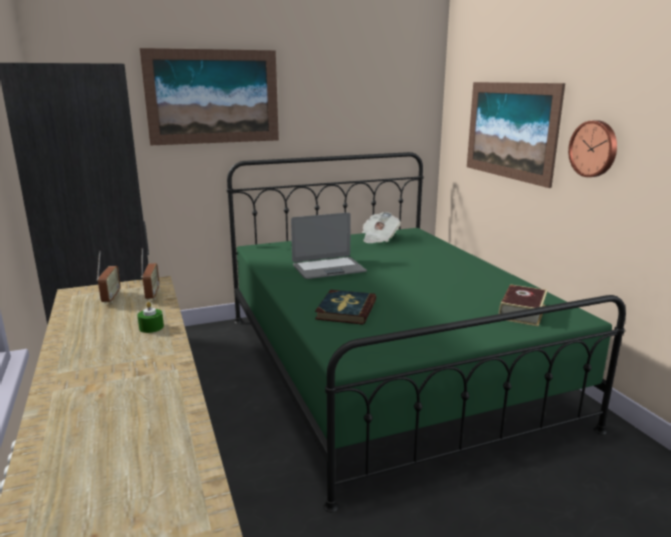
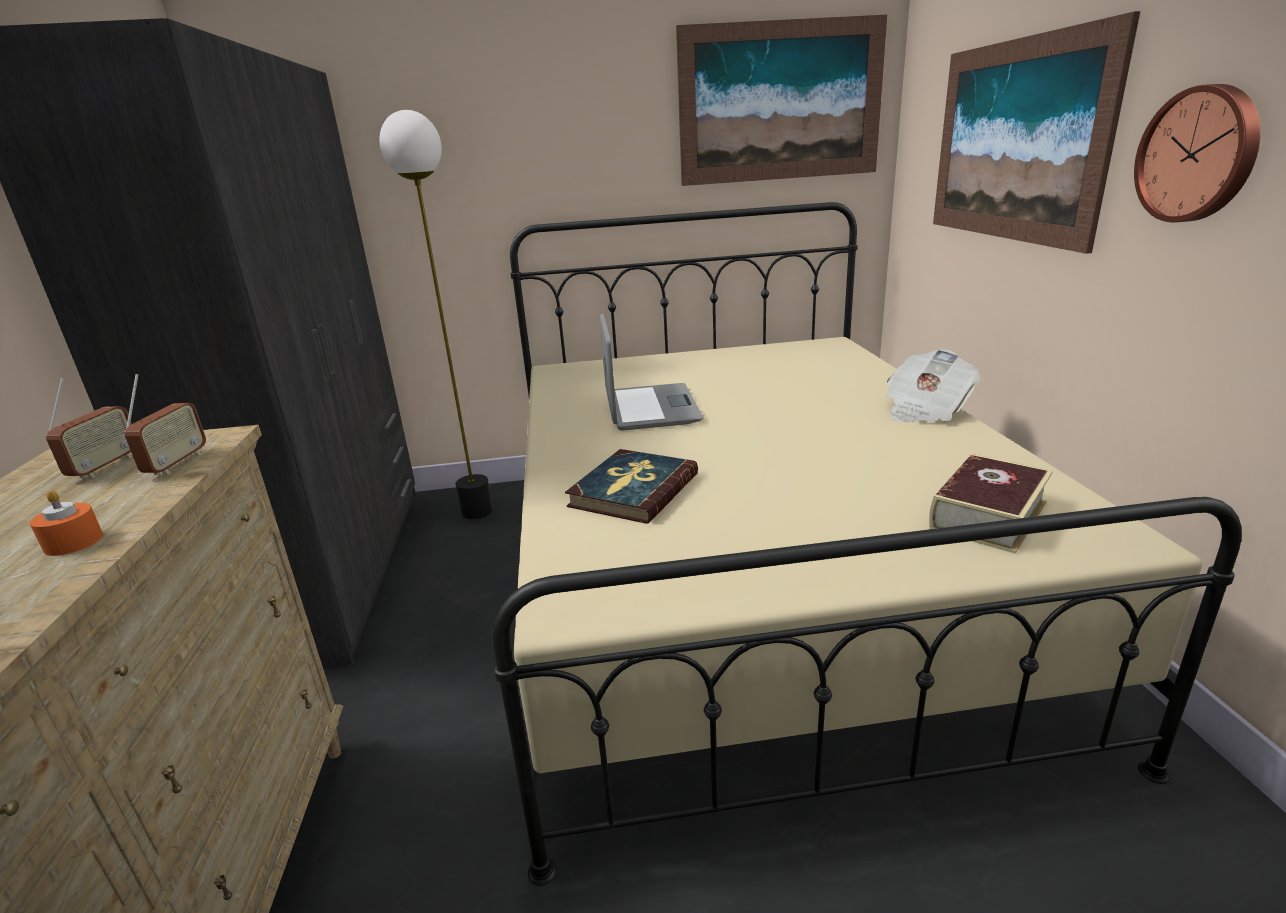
camera: 15 degrees right, 5 degrees up
(151, 327) = (73, 542): green candle -> orange candle
(201, 340) = (476, 511): none -> floor lamp
(213, 97) = (481, 116): picture -> picture (780, 102)
(328, 269) = (650, 408): laptop -> laptop turned 90 degrees counterclockwise
(379, 238) = (767, 355): newspaper -> newspaper (925, 410)
(386, 366) = (747, 580): green bed -> beige bed

